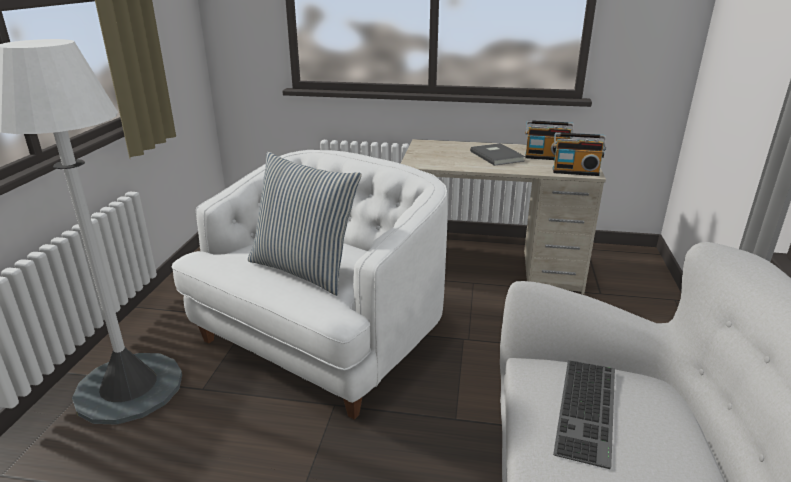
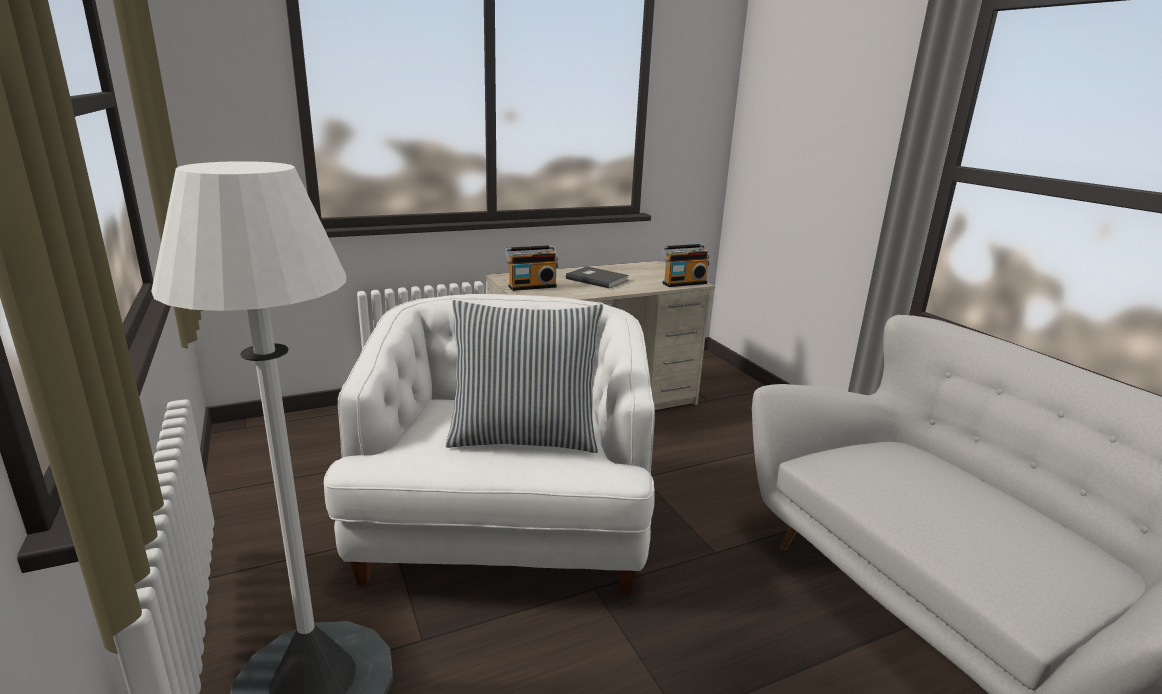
camera: 35 degrees left, 5 degrees down
(546, 157) = (640, 274): radio -> radio (531, 286)
(589, 410) = (892, 480): keyboard -> none

